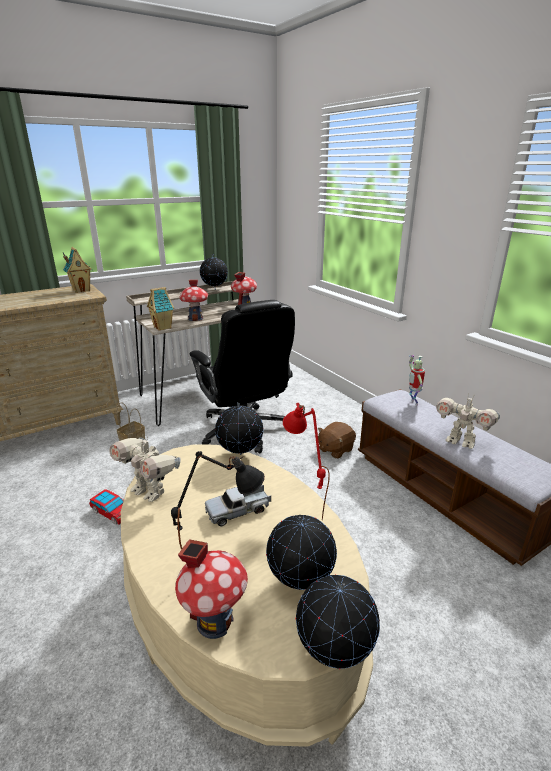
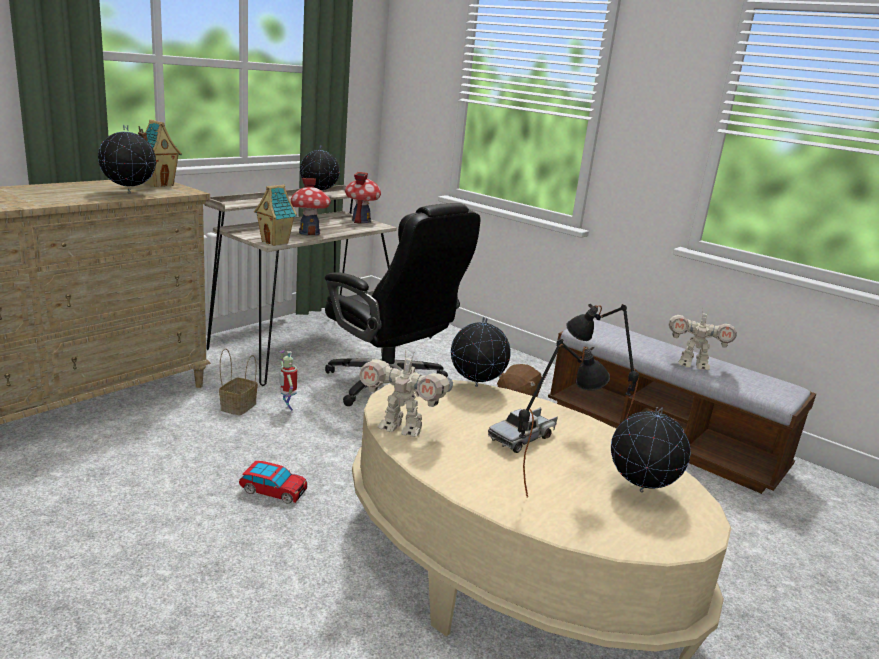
camera: 20 degrees left, 5 degrees down
(215, 621) = (584, 529): toy house -> none
(303, 505) = (586, 427): red table lamp -> black table lamp
(334, 654) = (715, 538): globe -> globe (129, 193)
(412, 402) = (618, 331): toy robot -> toy robot (287, 410)

